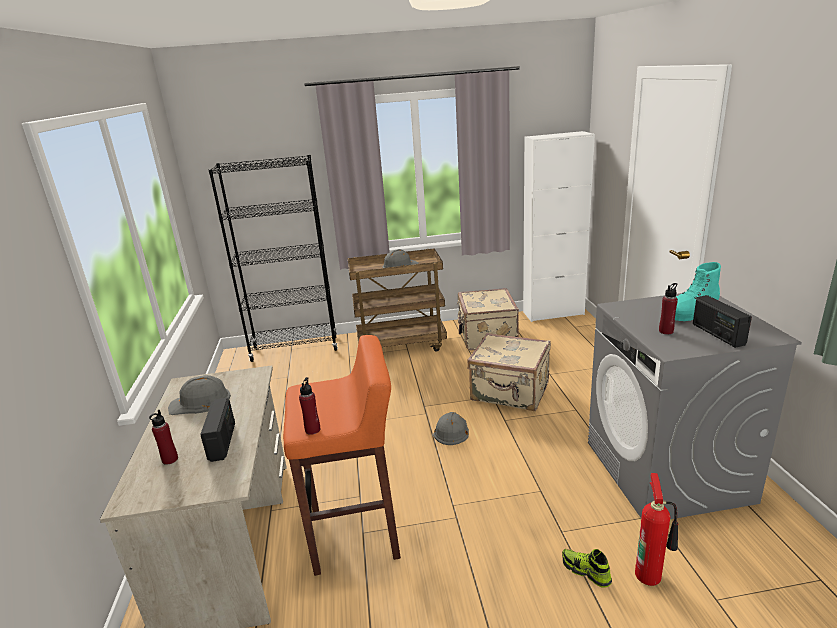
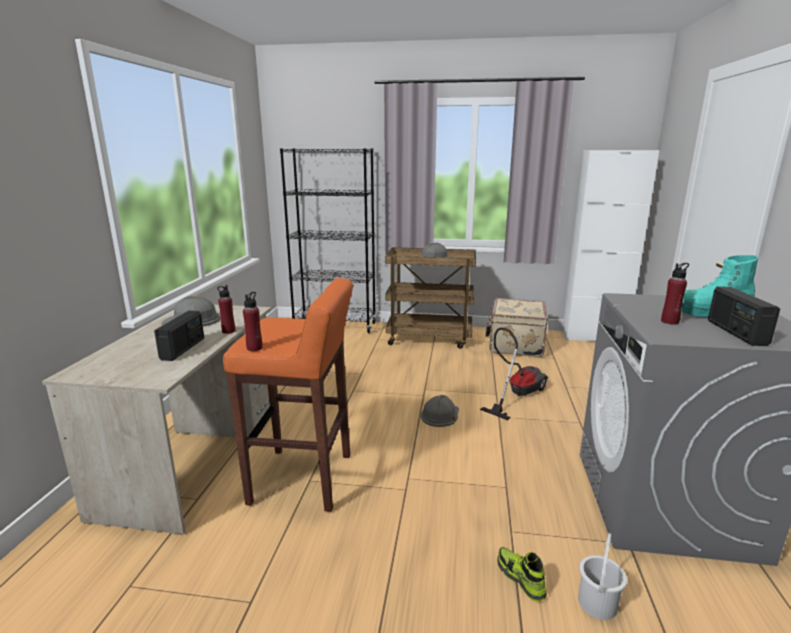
camera: 15 degrees right, 5 degrees down
(170, 459) = (132, 353): red bottle -> red bottle (228, 331)
(510, 392) = (516, 394): beige suitcase -> vacuum cleaner
(650, 574) = (598, 603): fire extinguisher -> white bucket

